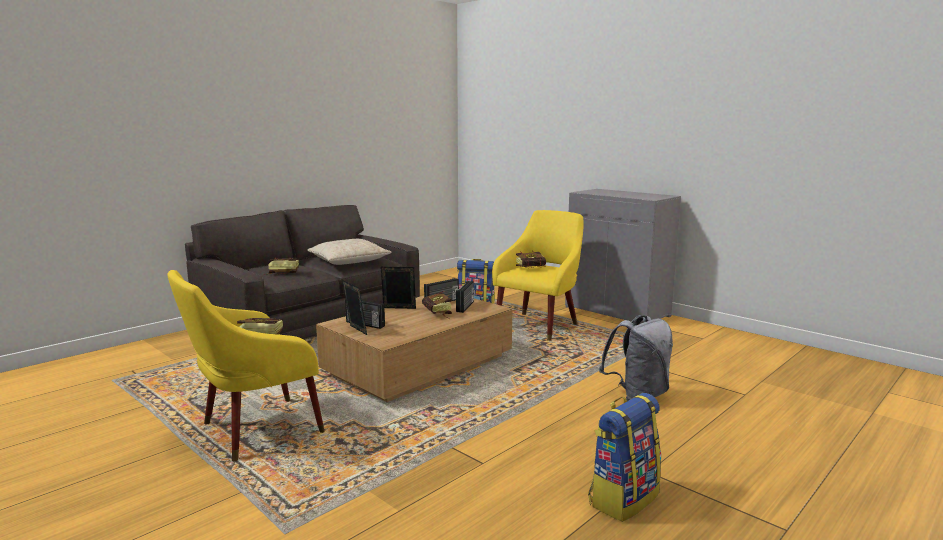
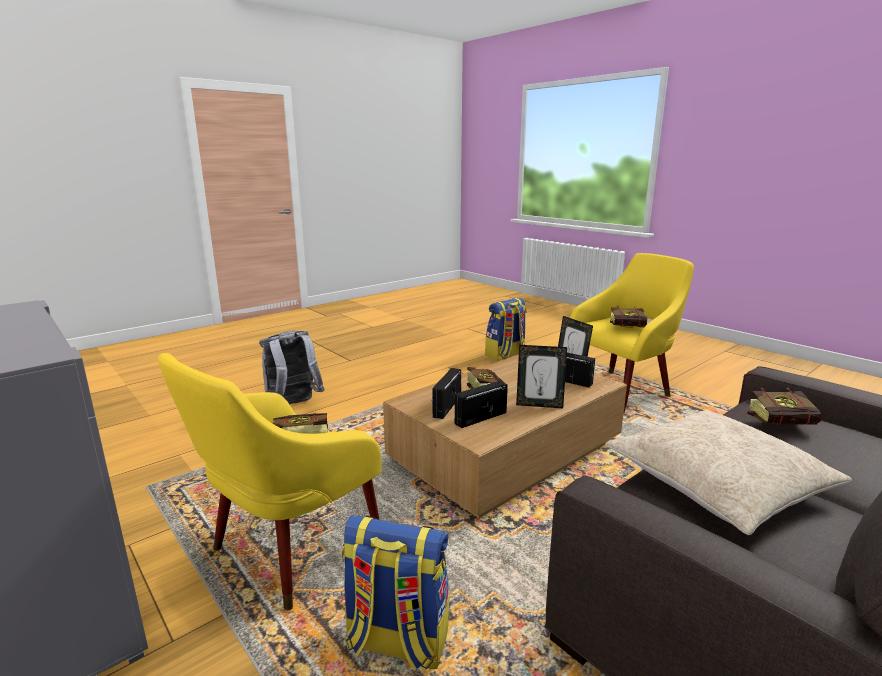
camera: 175 degrees left, 5 degrees up
(623, 498) = (376, 352): backpack -> backpack (505, 355)

